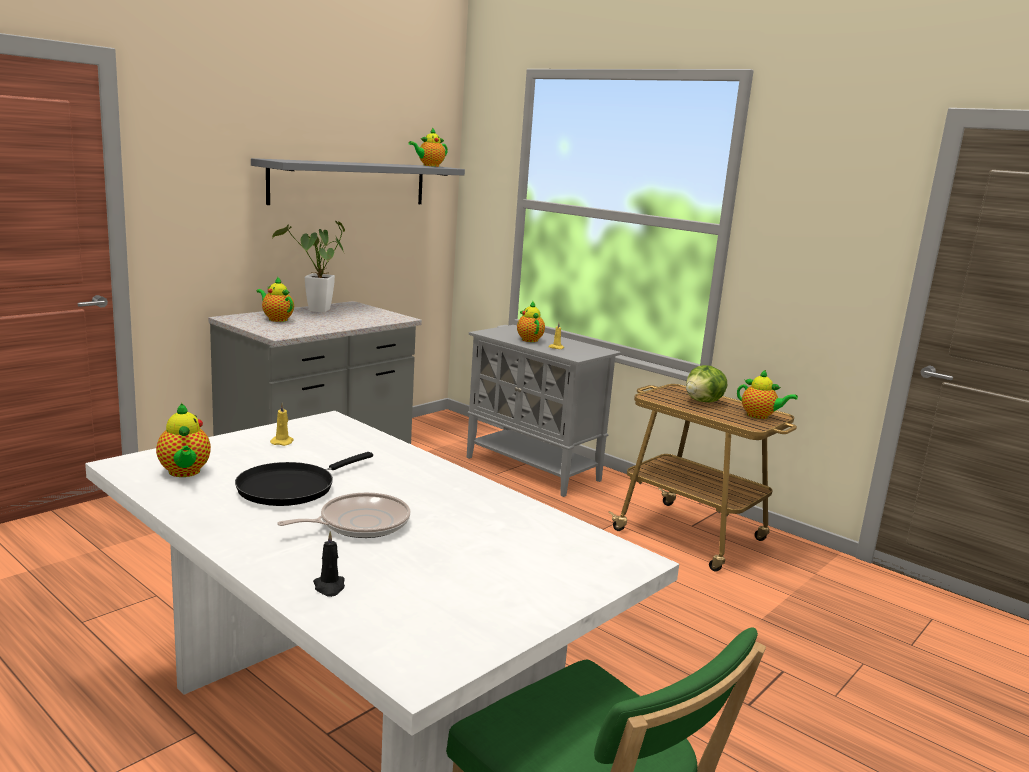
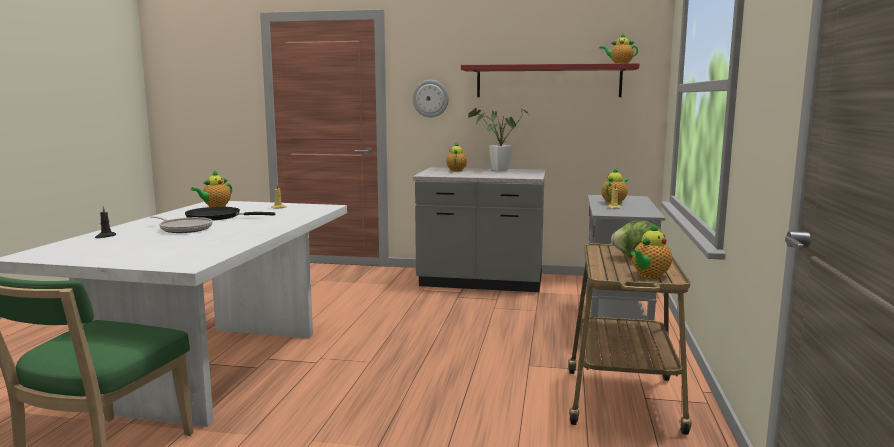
camera: 60 degrees right, 5 degrees down
(200, 207) = (430, 98): none -> wall clock
(350, 183) = (548, 81): grey shelf -> red shelf
(760, 416) = (649, 275): teapot -> teapot turned 45 degrees clockwise

